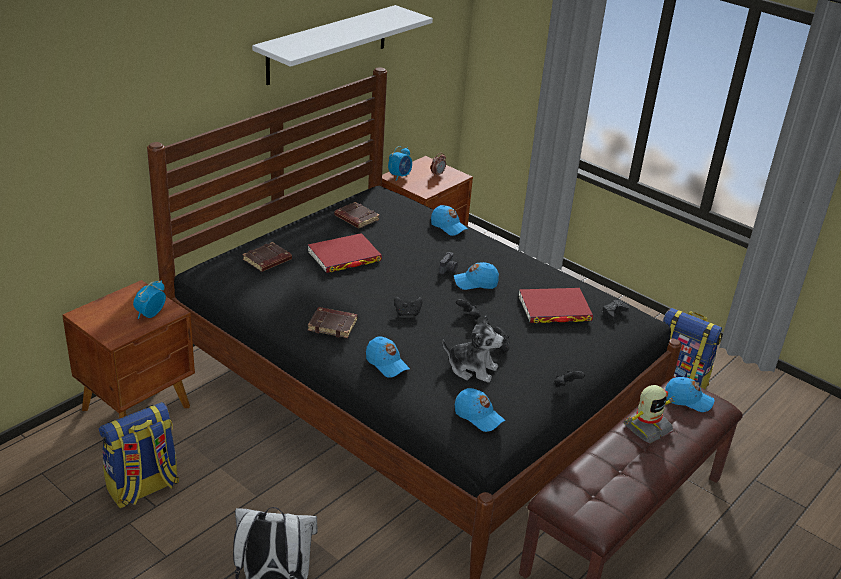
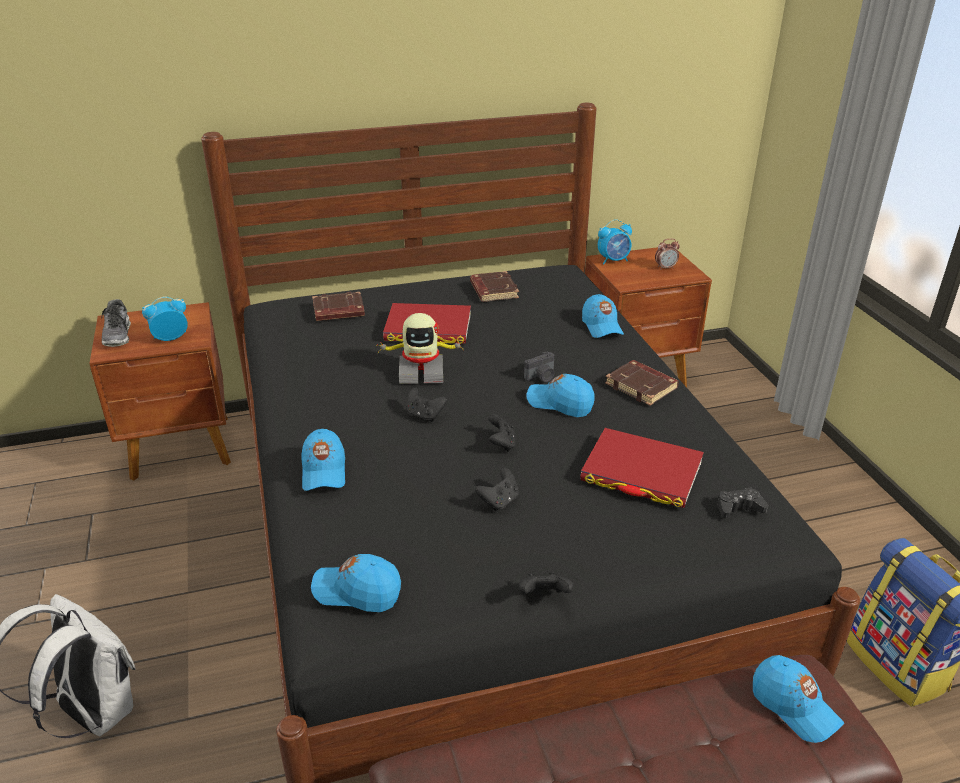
camera: 35 degrees right, 0 degrees up
(103, 324) = (118, 334): none -> shoe
(143, 488) = (96, 535): backpack -> none
(328, 44) = (504, 55): white shelf -> none
(333, 325) = (319, 403): brown book -> brown book (642, 387)
(472, 368) = (426, 517): plush toy -> none
(478, 416) = (357, 591): blue cap -> blue cap turned 120 degrees clockwise
(646, 428) = (671, 725): toy robot -> toy robot (421, 372)

